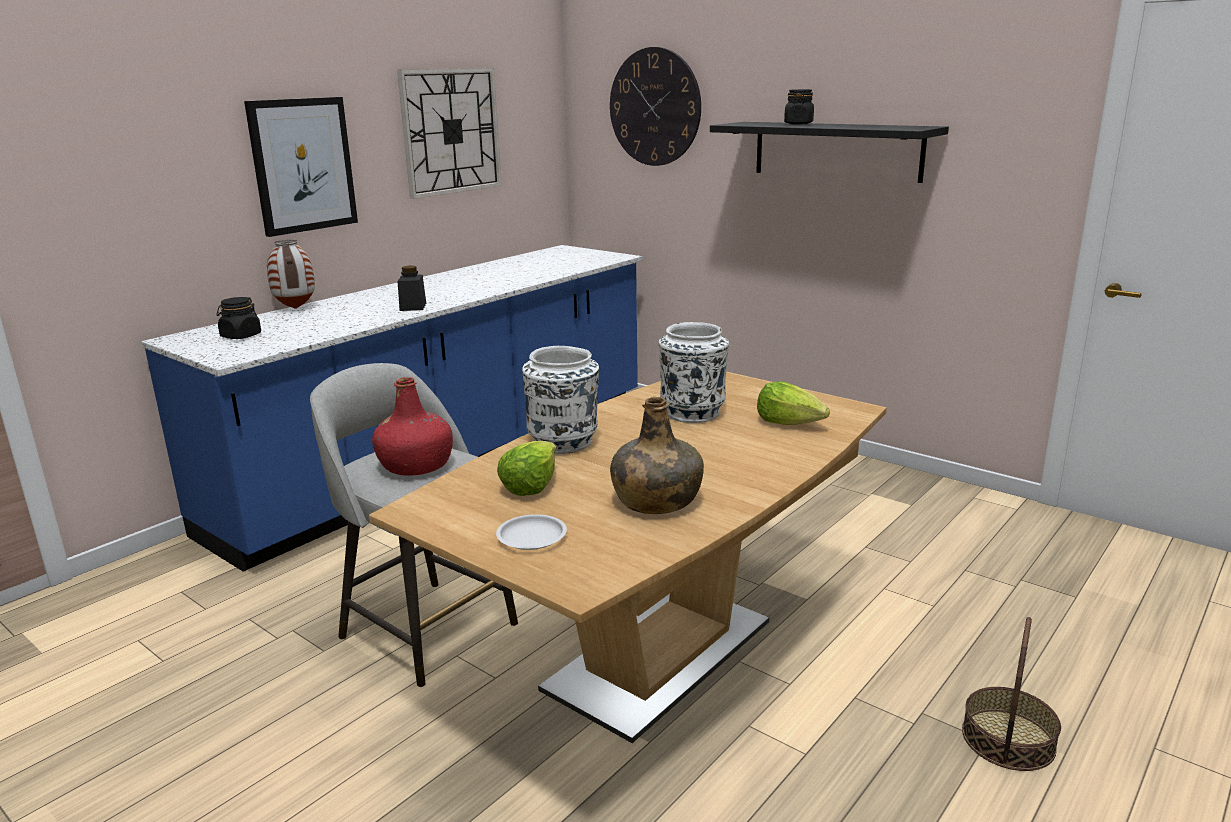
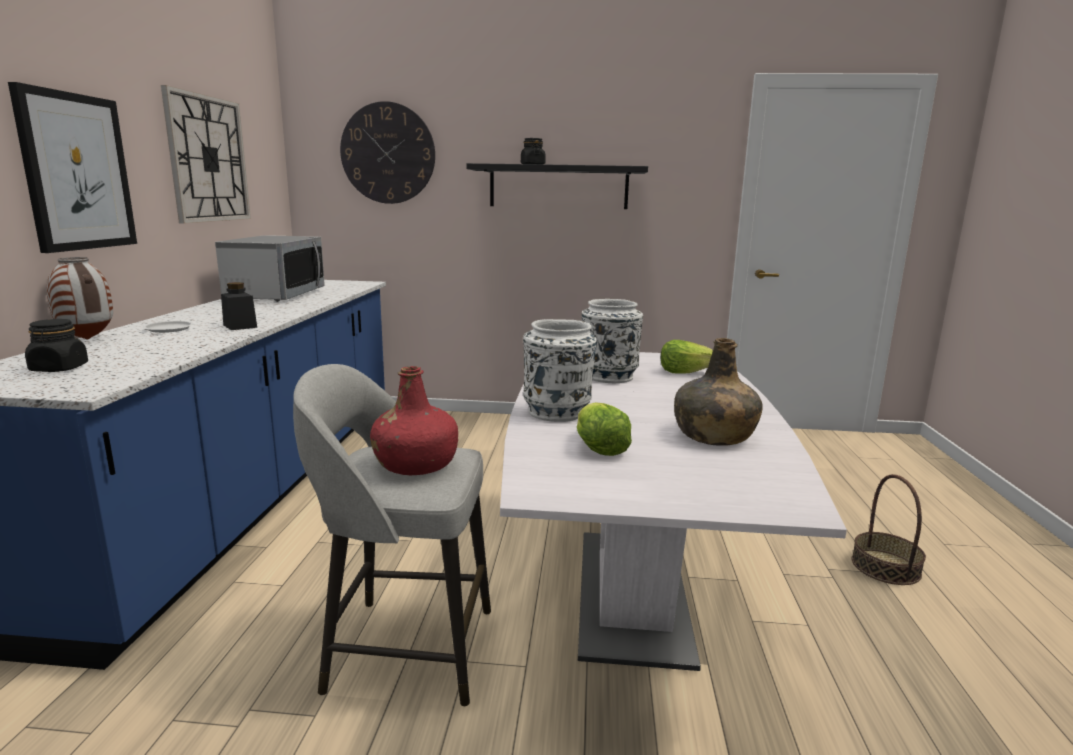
camera: 35 degrees left, 5 degrees down
(505, 268) = (276, 295): none -> microwave
(531, 536) = (684, 484): white plate -> white plate (168, 329)
(660, 655) = (632, 593): brown dining table -> white dining table

